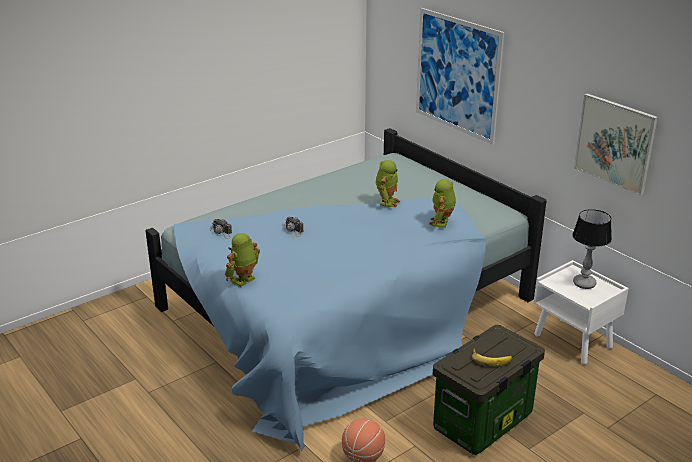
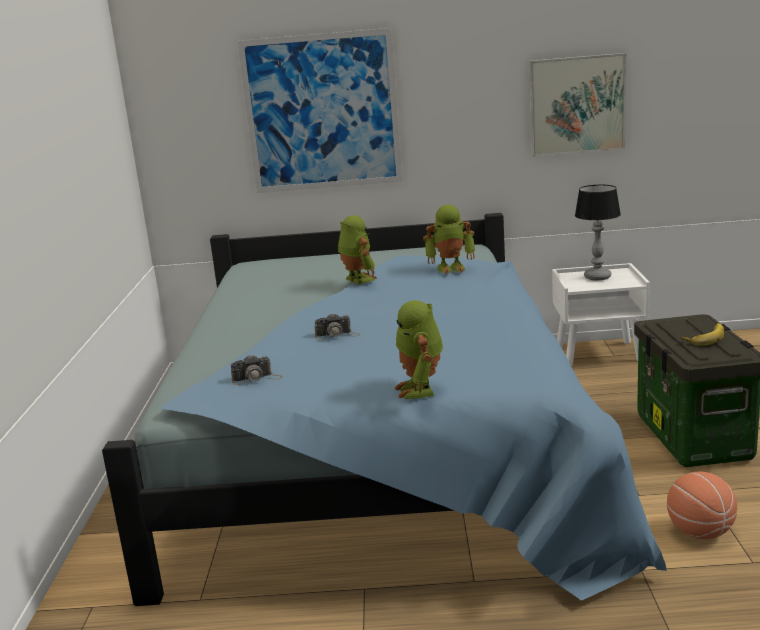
camera: 50 degrees left, 10 degrees down
(442, 223) = (451, 268): toy robot -> toy robot turned 60 degrees counterclockwise

